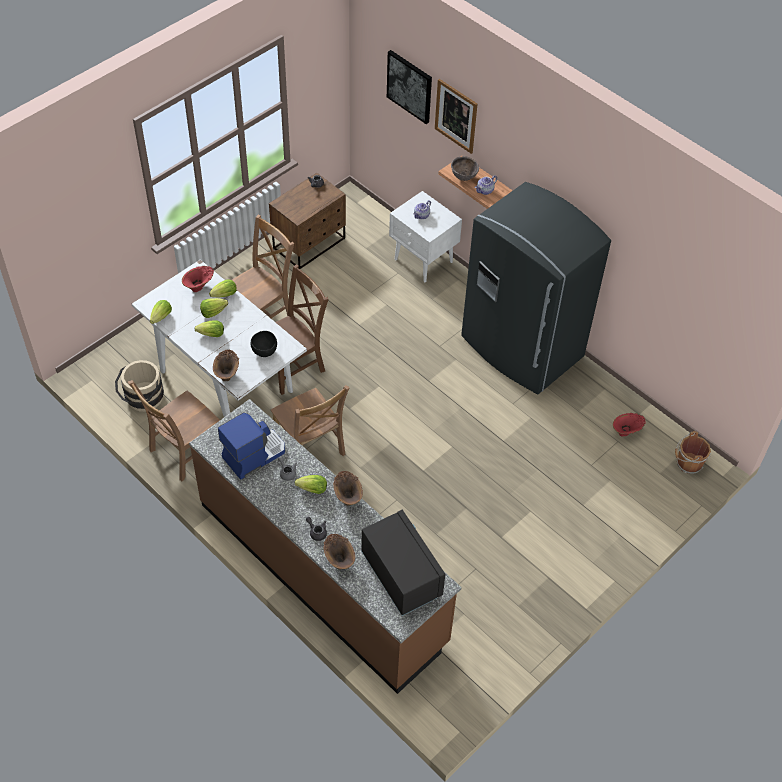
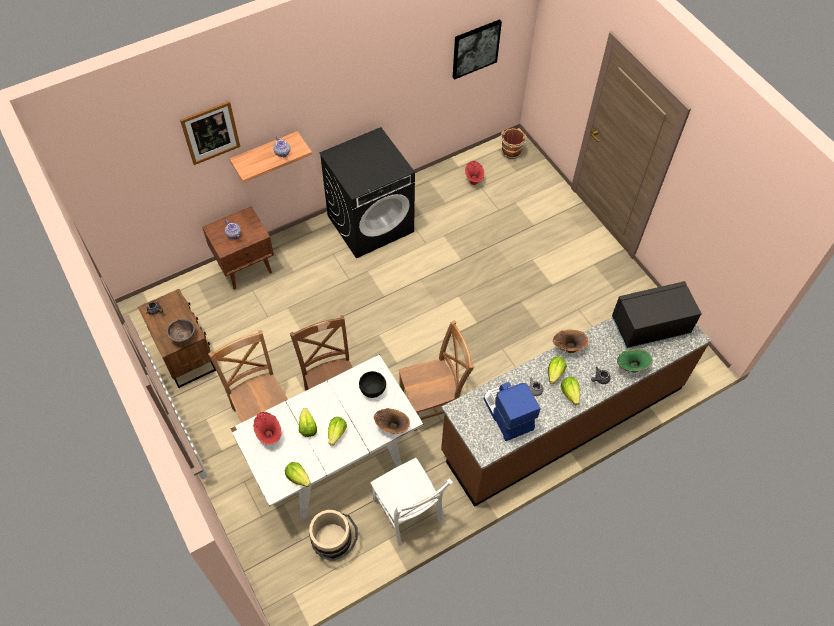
camera: 75 degrees left, 5 degrees up
(184, 451) = (408, 513): brown chair -> white chair
(225, 295) = (288, 412): lettuce -> lettuce (570, 393)
(339, 560) = (630, 367): brown vase -> green vase
(410, 86) = (149, 158): picture -> picture (475, 48)
(423, 261) = (246, 267): white nightstand -> brown nightstand
(463, 177) = (259, 163): brown bowl -> brown bowl (183, 337)
(520, 348) = (370, 223): grey fridge -> black washing machine

